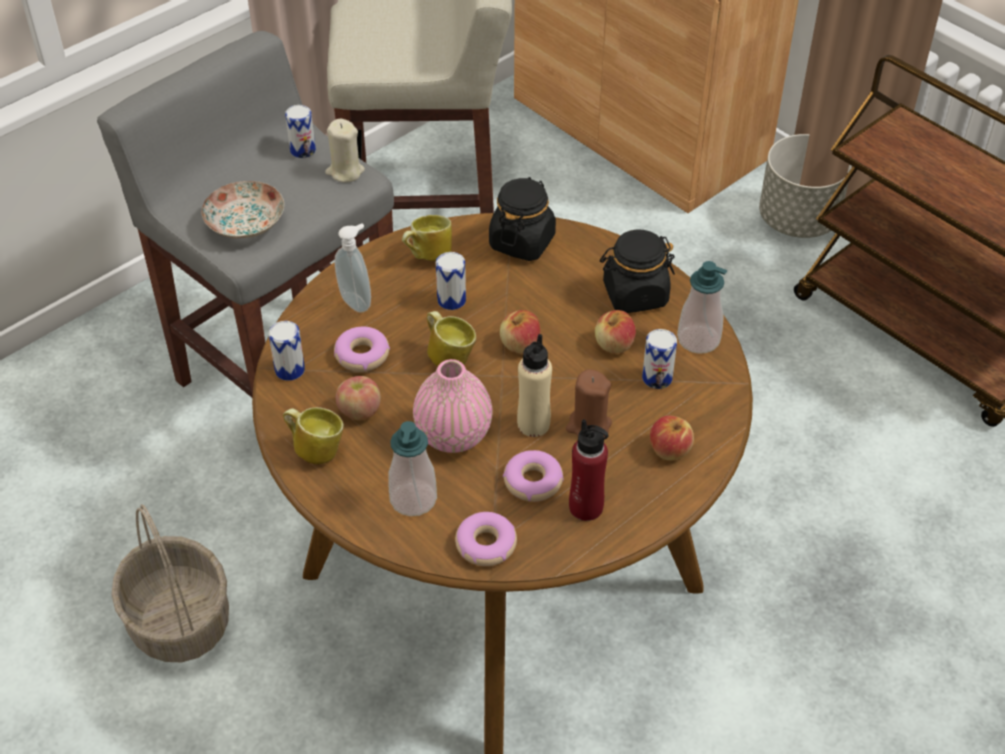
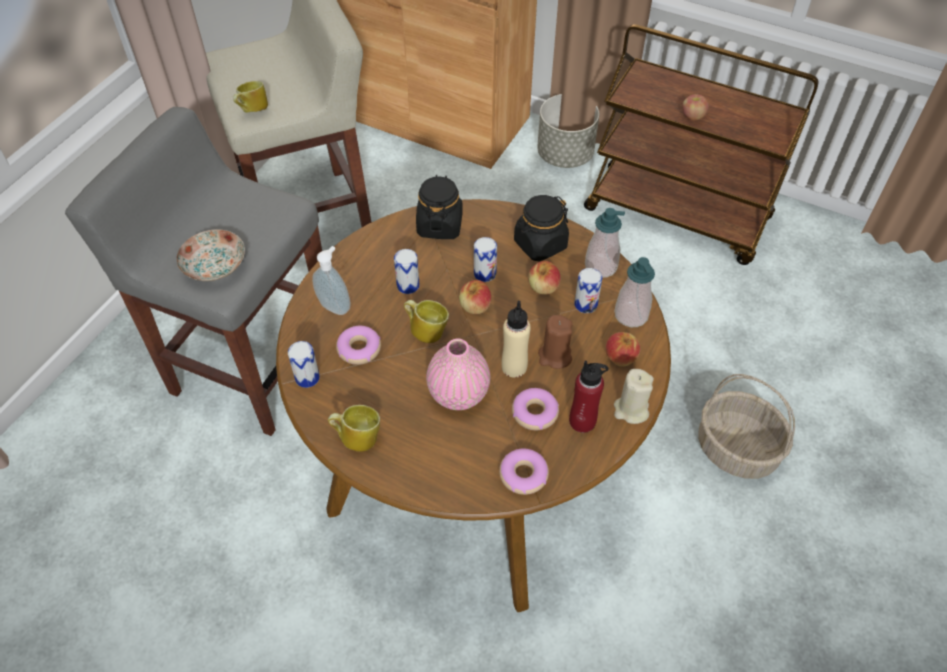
camera: 20 degrees left, 5 degrees up
(178, 621) = (246, 581): basket -> basket (735, 449)
(303, 150) = (235, 195): can -> can (485, 273)
(345, 171) = (276, 203): beige candle -> beige candle (631, 410)
(359, 411) = (377, 395): apple -> apple (692, 116)
(413, 499) = (451, 455): soap dispenser -> soap dispenser (631, 315)
(427, 256) = (373, 255): mug -> mug (252, 111)

